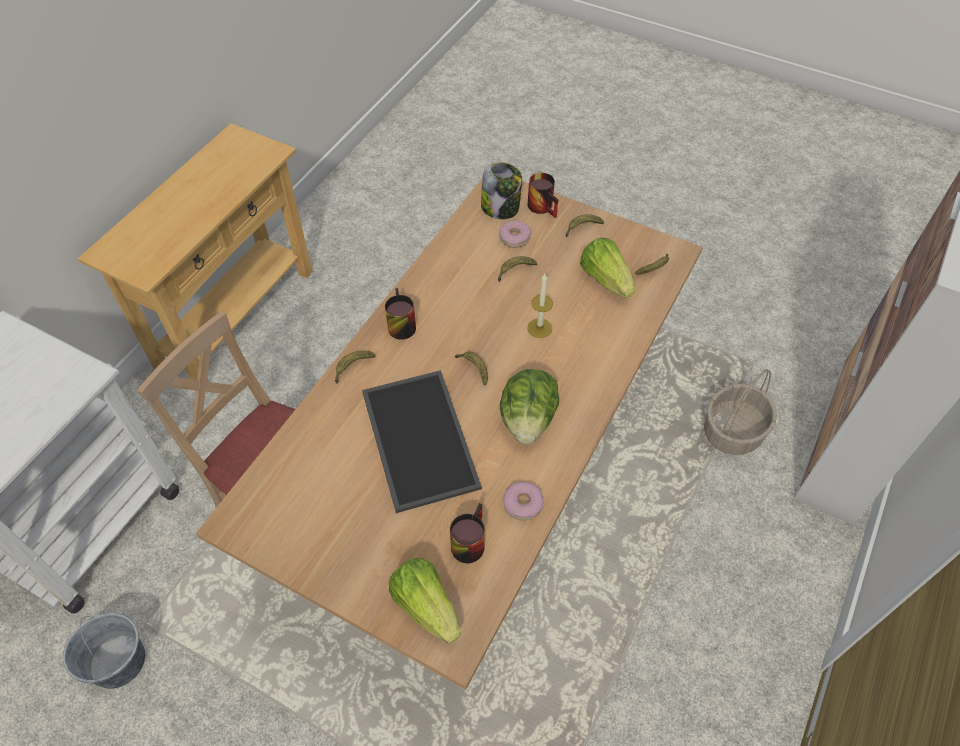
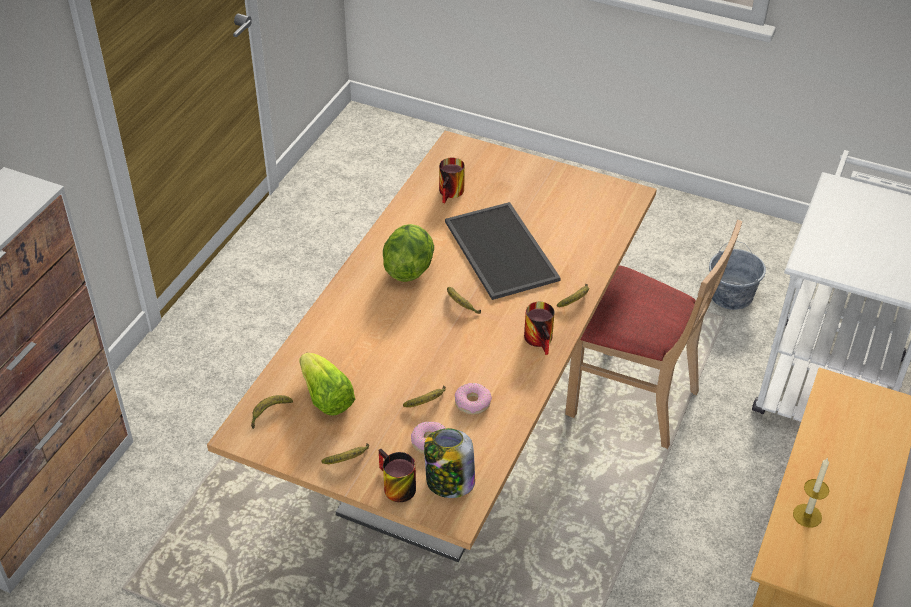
camera: 175 degrees right, 10 degrees down
(426, 606) = (476, 161): lettuce -> none
(523, 504) = (411, 215): donut -> donut (472, 402)
(539, 328) = (399, 344): candle -> candle (807, 515)
(733, 432) = (175, 503): basket -> none

